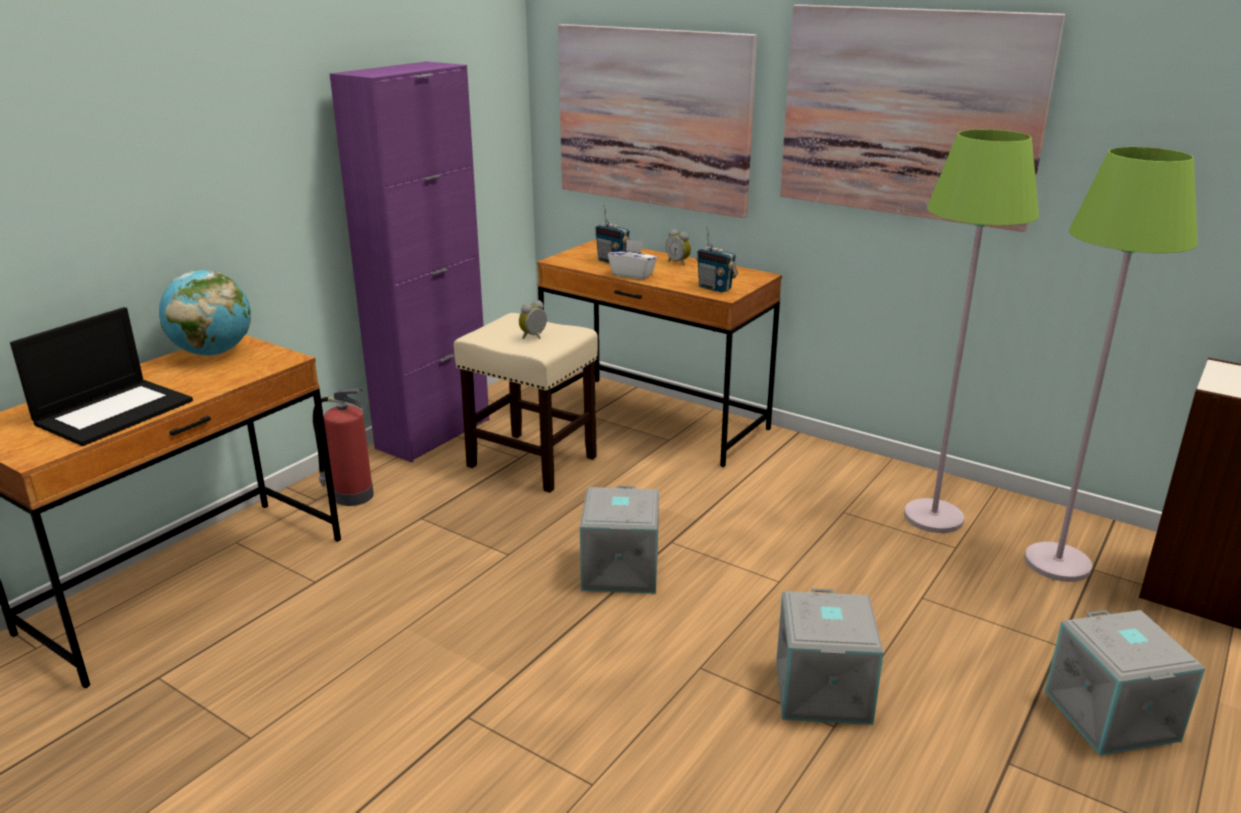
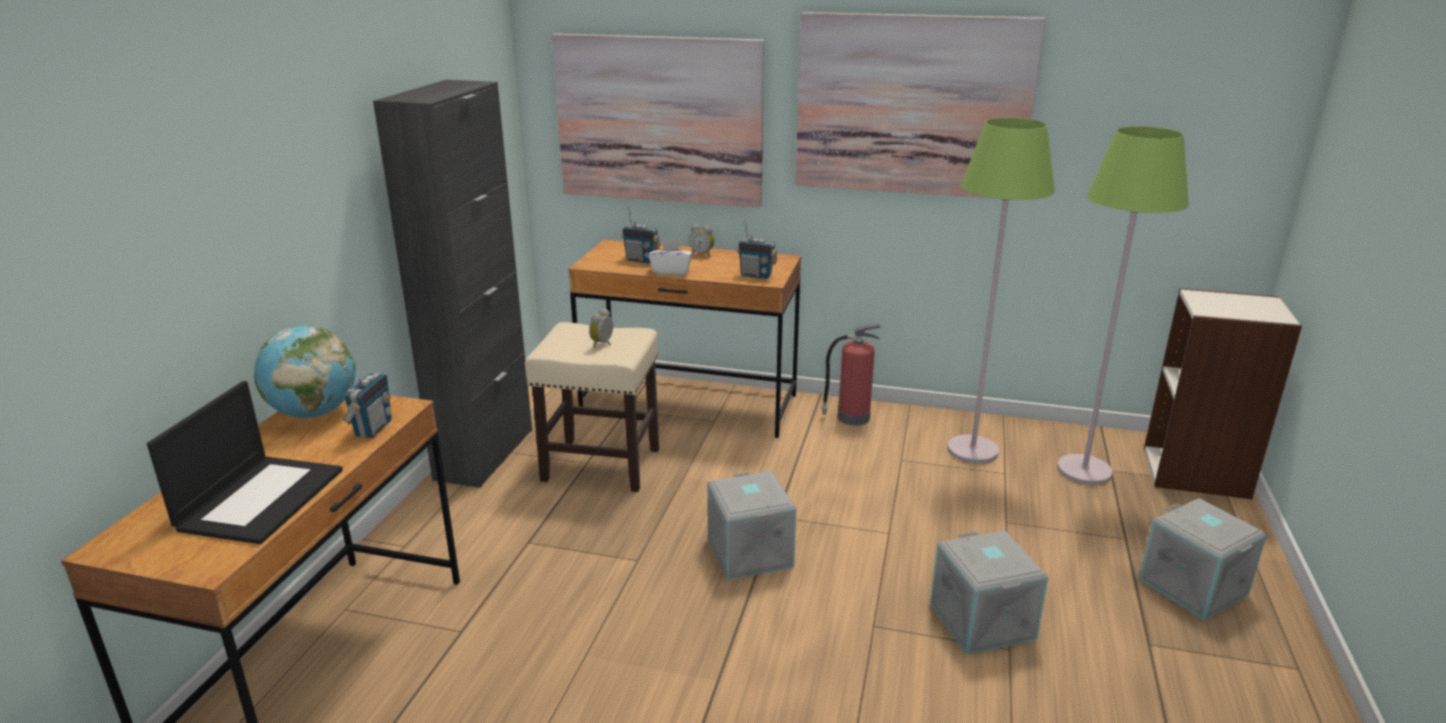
camera: 20 degrees left, 0 degrees up
(246, 372) = (373, 428): none -> radio
(352, 495) = (440, 534): fire extinguisher -> fire extinguisher (851, 417)
(433, 434) = (484, 454): purple cabinet -> black cabinet

